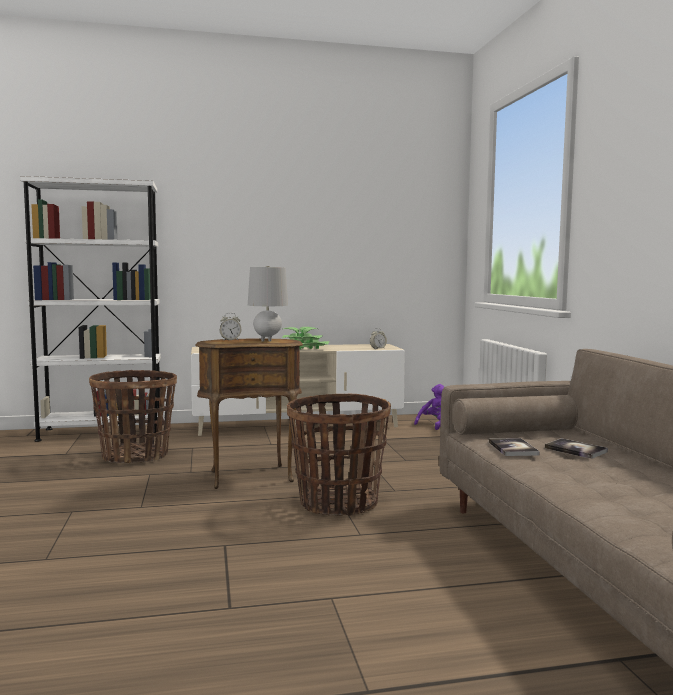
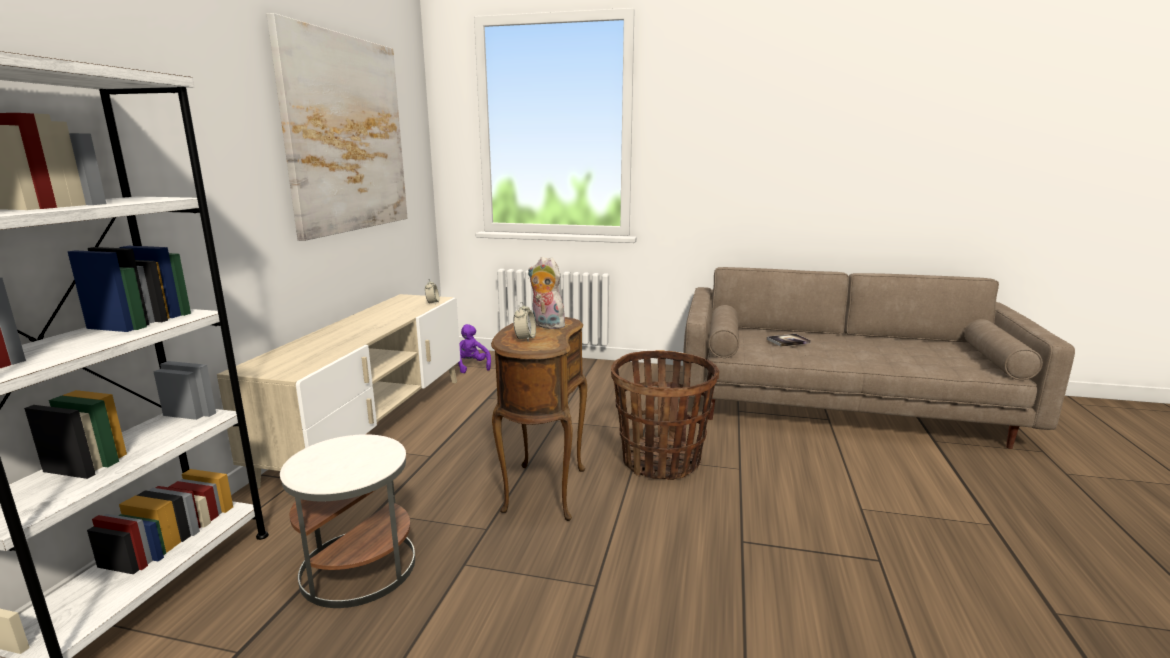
camera: 65 degrees left, 10 degrees up
(135, 456) = (357, 568): basket -> white side table
(268, 340) = (546, 325): grey table lamp -> plush toy
(302, 348) = (368, 326): potted plant -> none
(343, 214) = (346, 135): none -> picture
(513, 448) = (779, 353): book -> none

